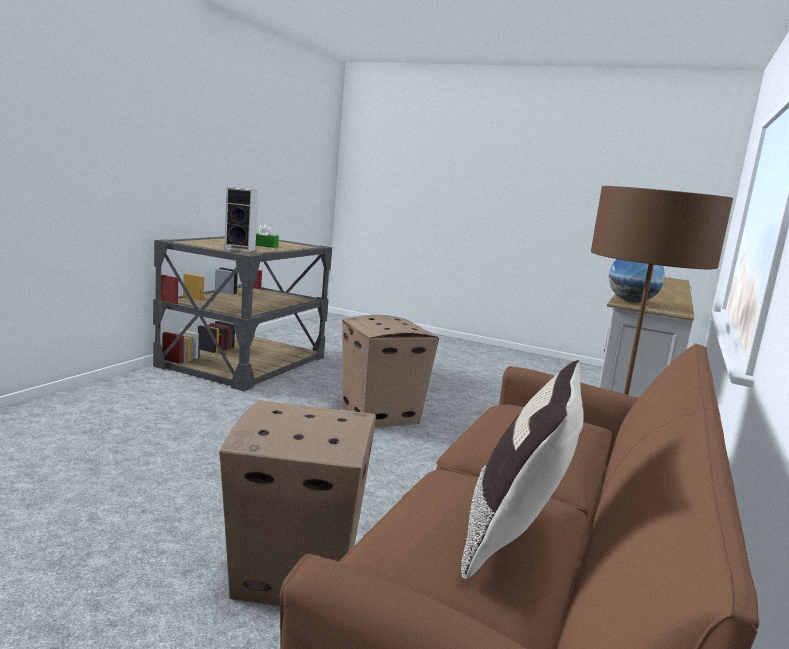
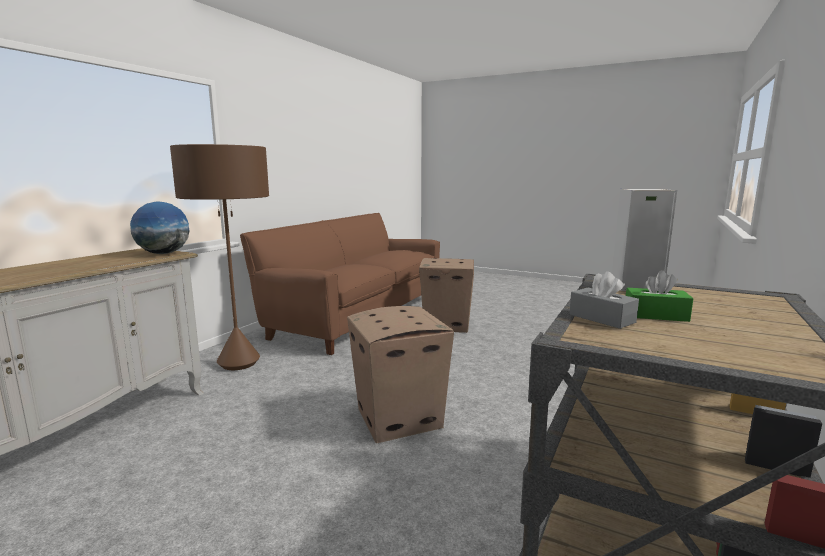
camera: 175 degrees left, 0 degrees up
(292, 247) = (601, 318): none -> grey tissue box
(514, 539) = (385, 251): pillow -> none

